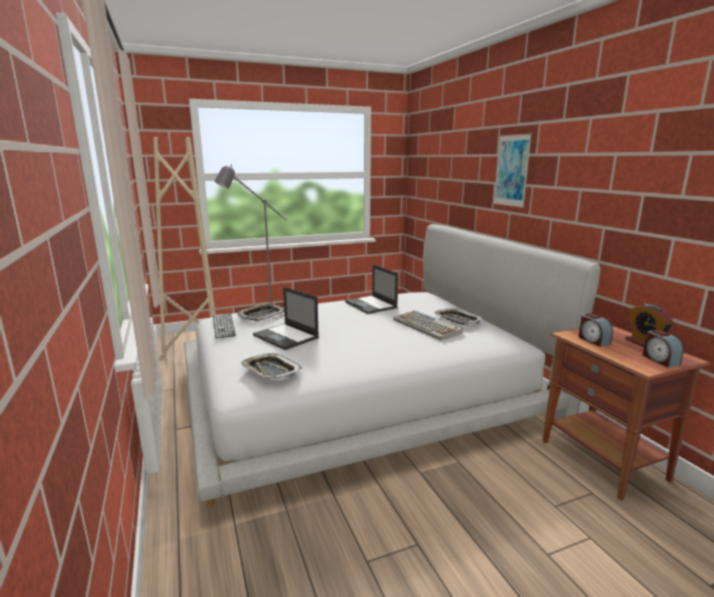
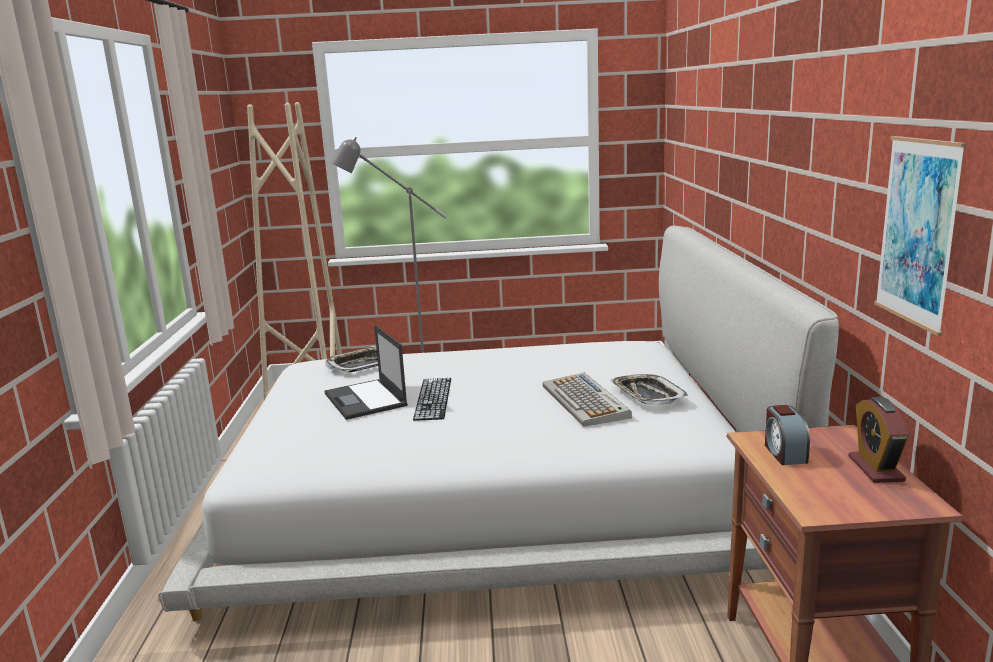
camera: 20 degrees right, 0 degrees up
(223, 325) = (302, 375): keyboard -> keyboard (433, 398)
(270, 371) = (302, 448): tray -> none
(371, 305) = (533, 359): laptop -> none
(512, 170) = (764, 140): picture -> picture (917, 232)
(659, 360) = (864, 500): alarm clock -> none

